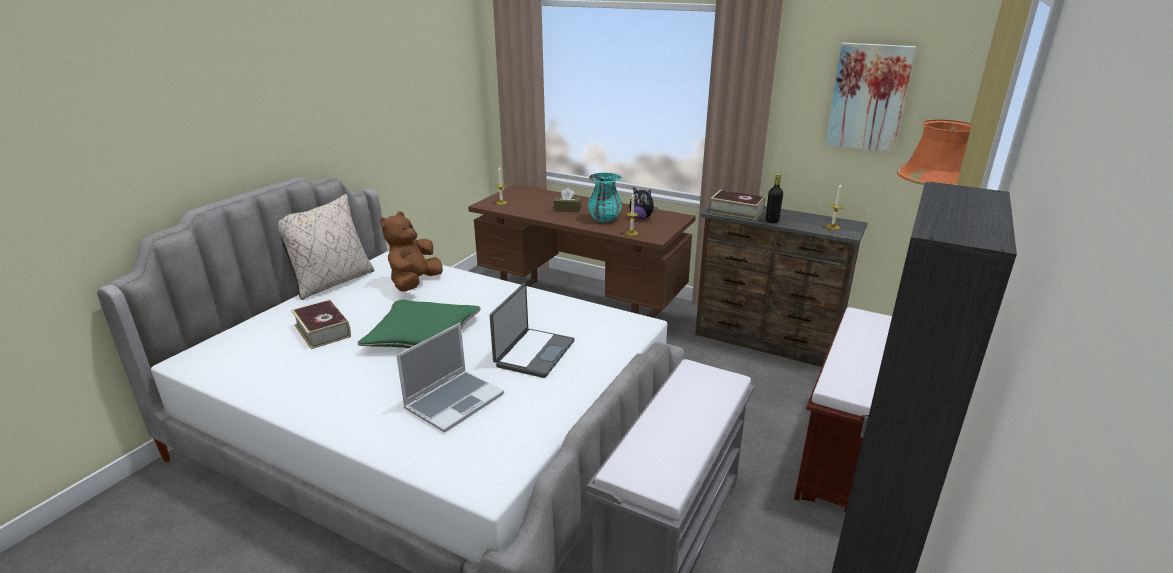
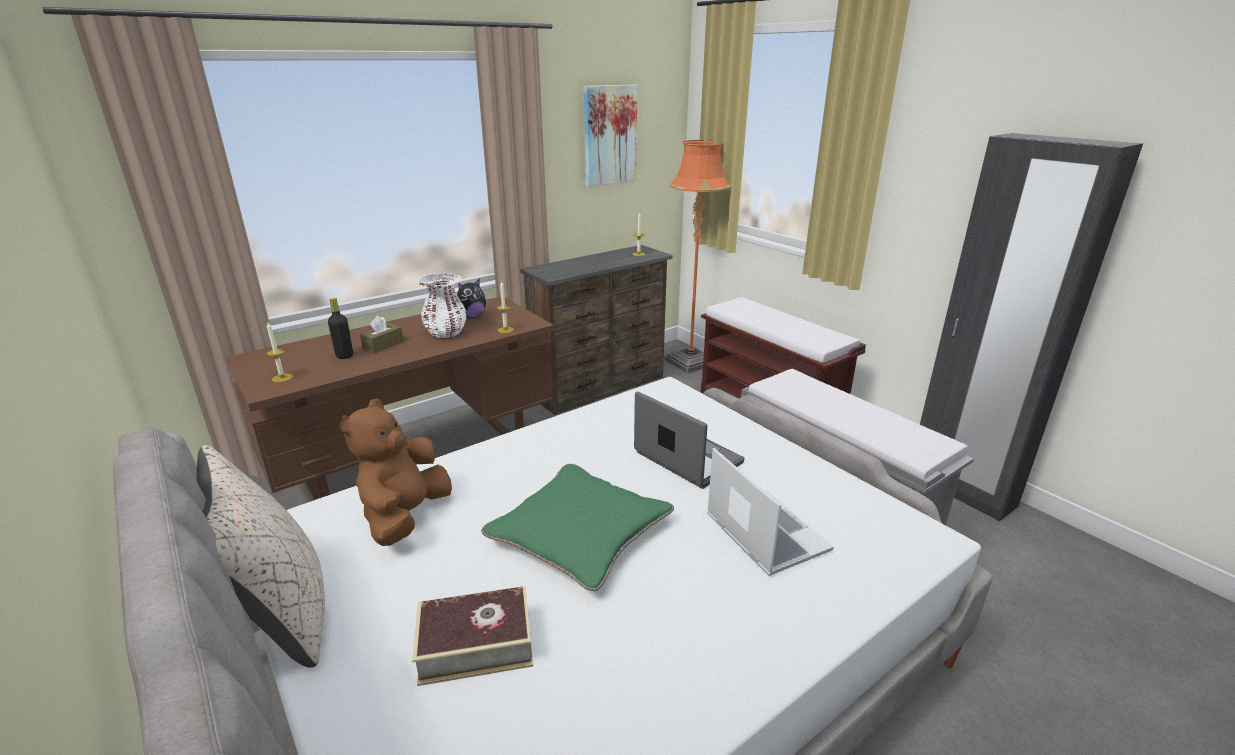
camera: 65 degrees left, 0 degrees up
(414, 283) = (405, 517): brown plush toy -> brown plush toy turned 60 degrees clockwise
(604, 219) = (446, 333): turquoise vase -> white vase
(736, 211) = (562, 270): book -> none
(772, 221) = (602, 266): black bottle -> black bottle (344, 356)

